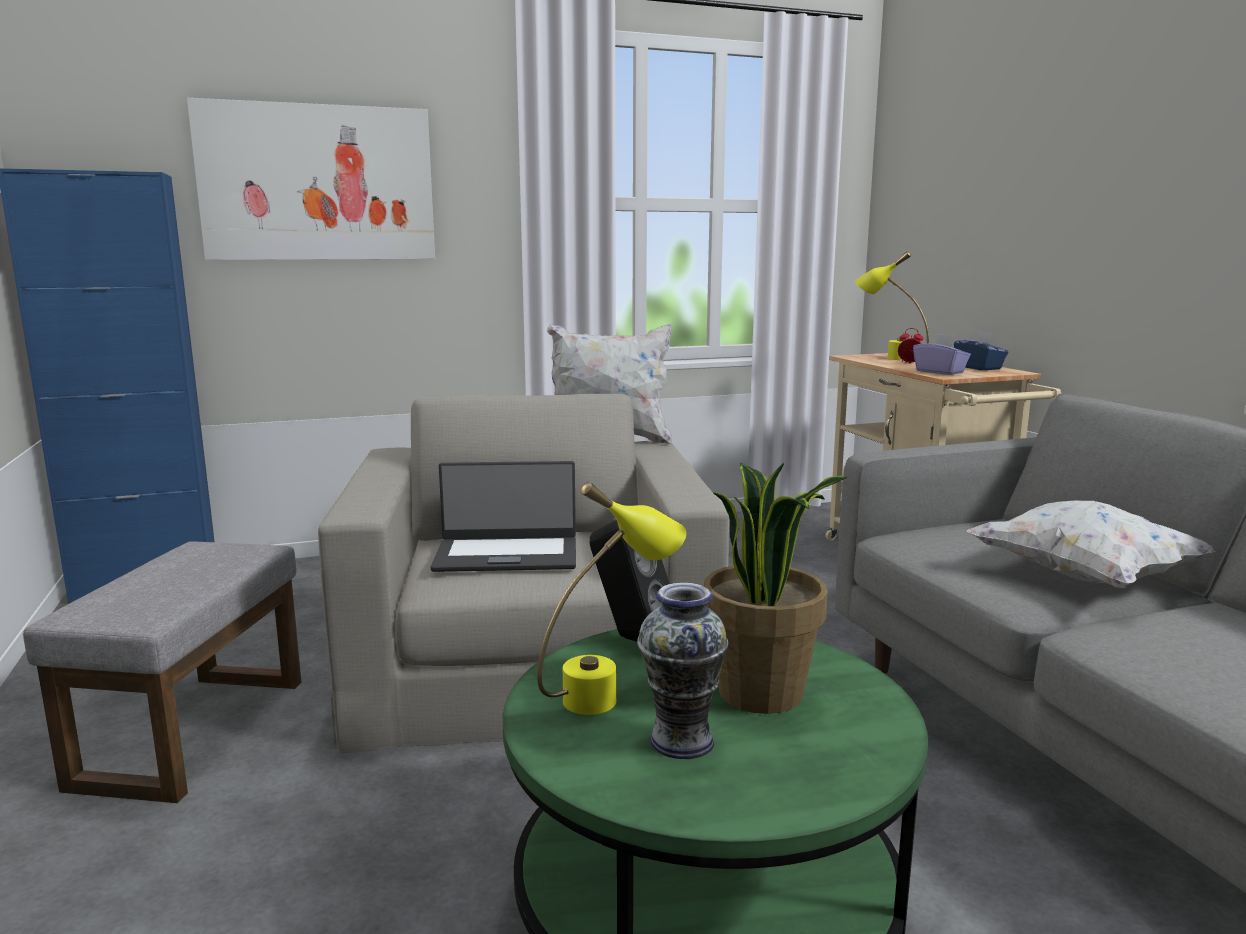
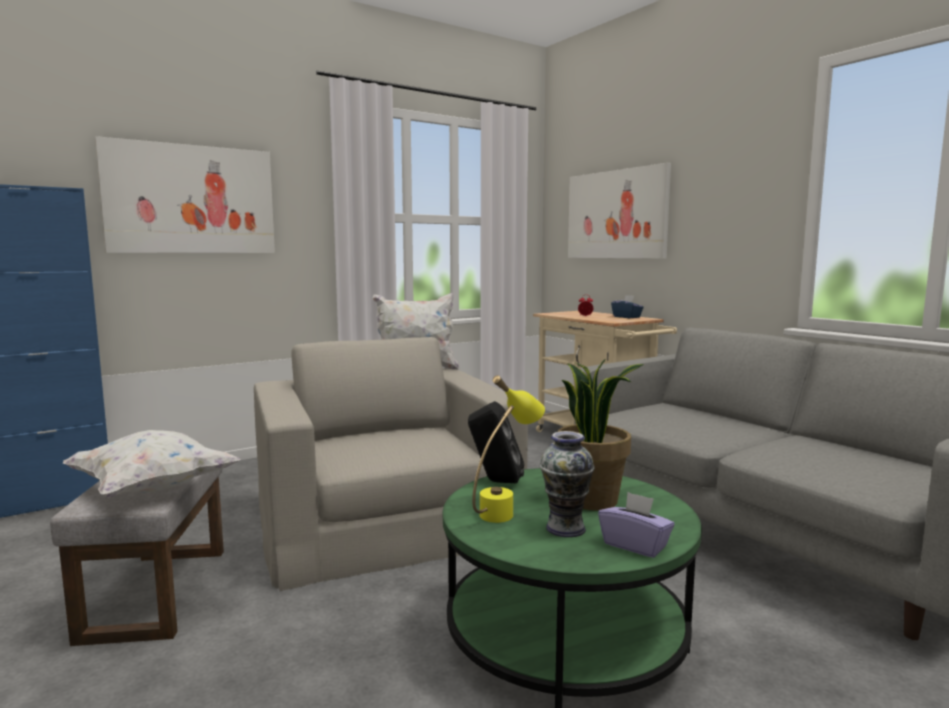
camera: 15 degrees left, 5 degrees down
(507, 555) = (377, 444): laptop -> none
(888, 357) = (569, 313): yellow table lamp -> none
(940, 372) = (608, 320): purple tissue box -> purple tissue box (635, 545)
(980, 194) = (616, 214): none -> picture
(1082, 578) = (723, 428): white pillow -> white pillow (152, 489)

